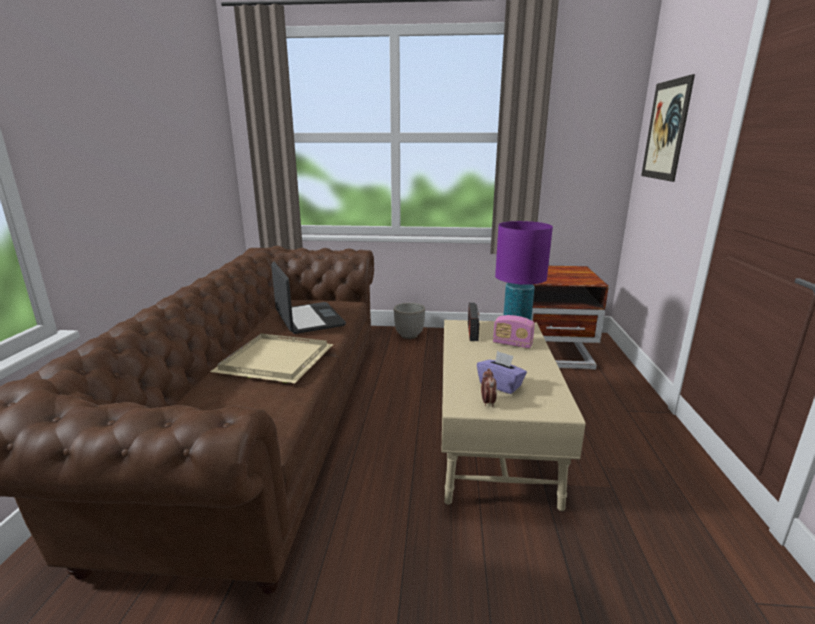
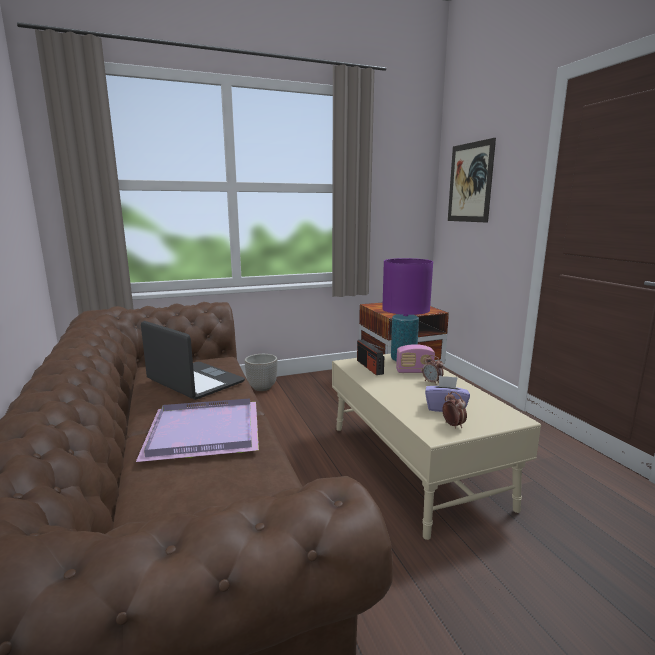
camera: 25 degrees left, 5 degrees down
(276, 362) = (206, 433): beige tray -> purple tray
(518, 358) = (432, 382): none -> alarm clock

